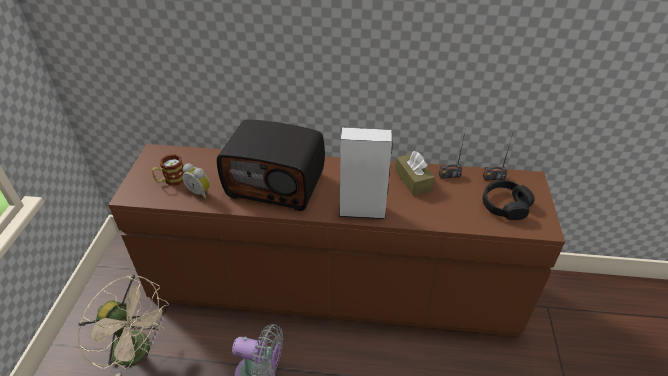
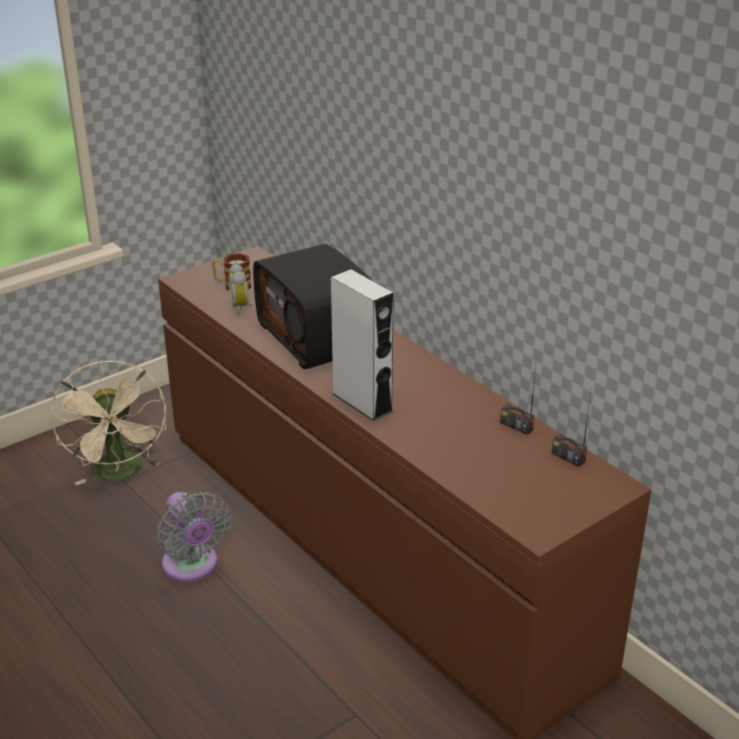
camera: 45 degrees right, 10 degrees down
(413, 180) = (465, 408): brown tissue box -> none
(505, 205) = (530, 487): black headphones -> none

